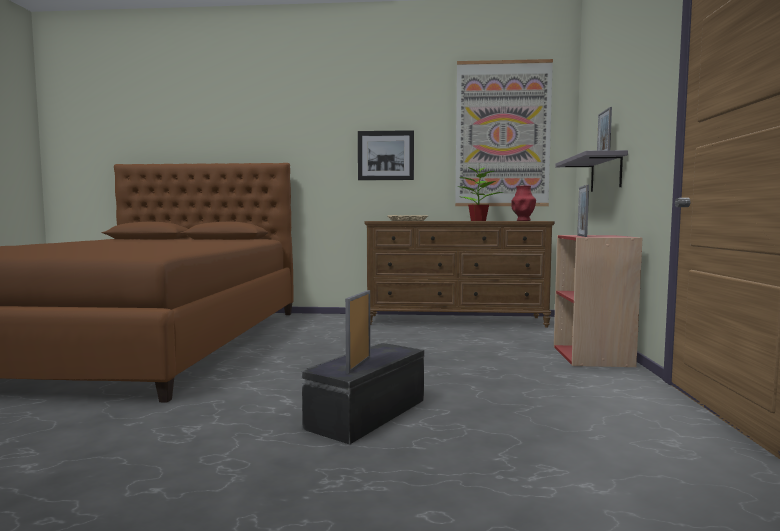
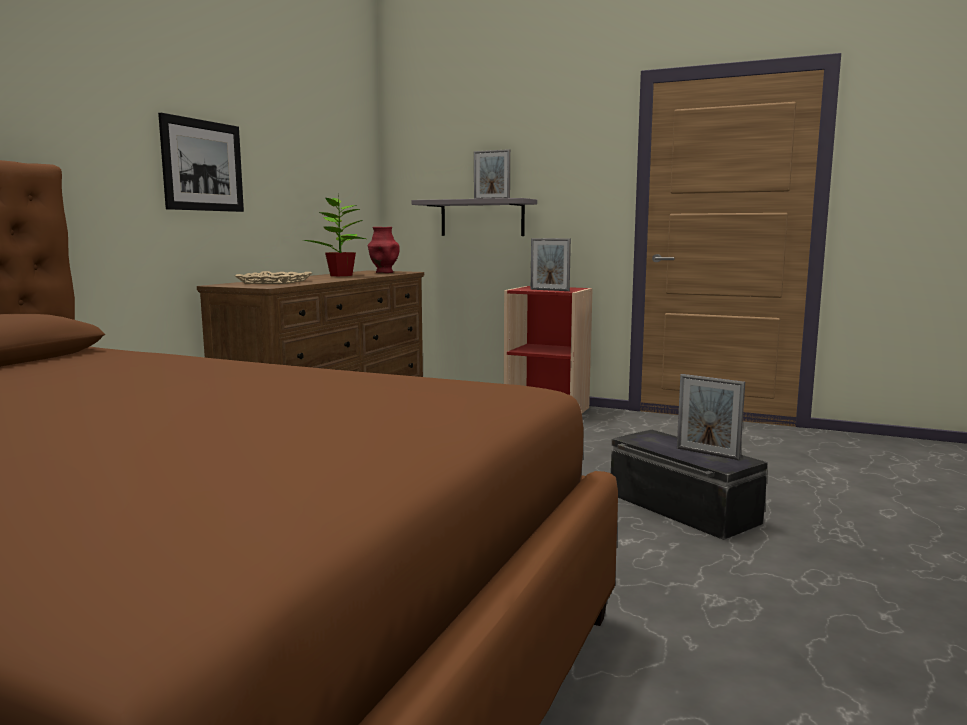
camera: 70 degrees left, 5 degrees up
(502, 134) = (326, 150): picture -> none

